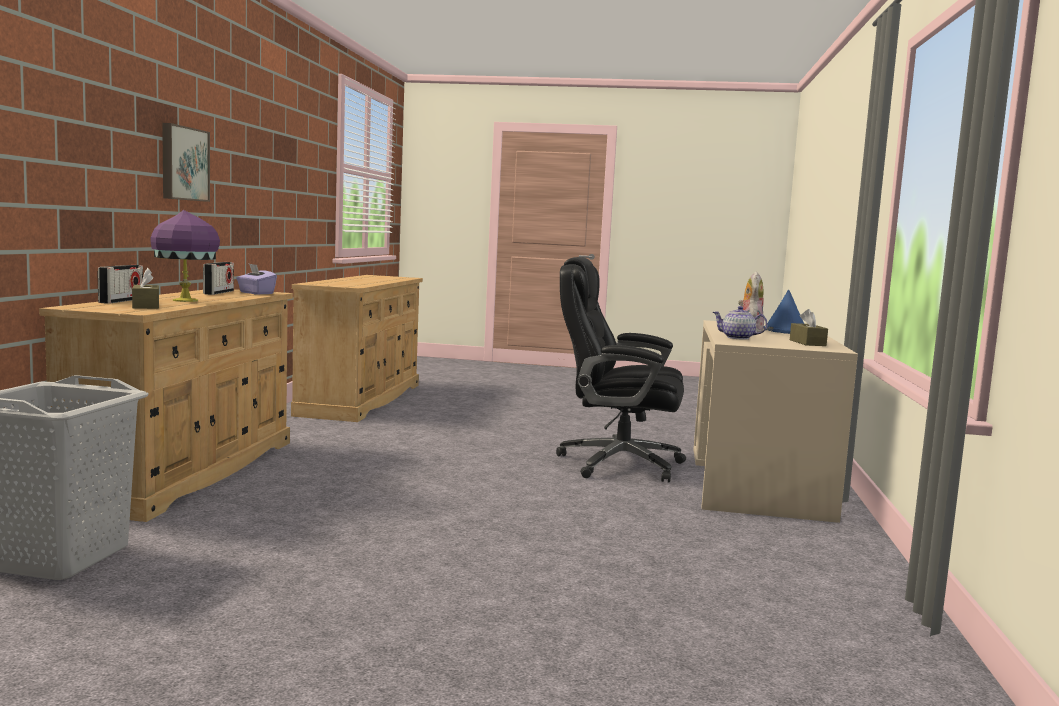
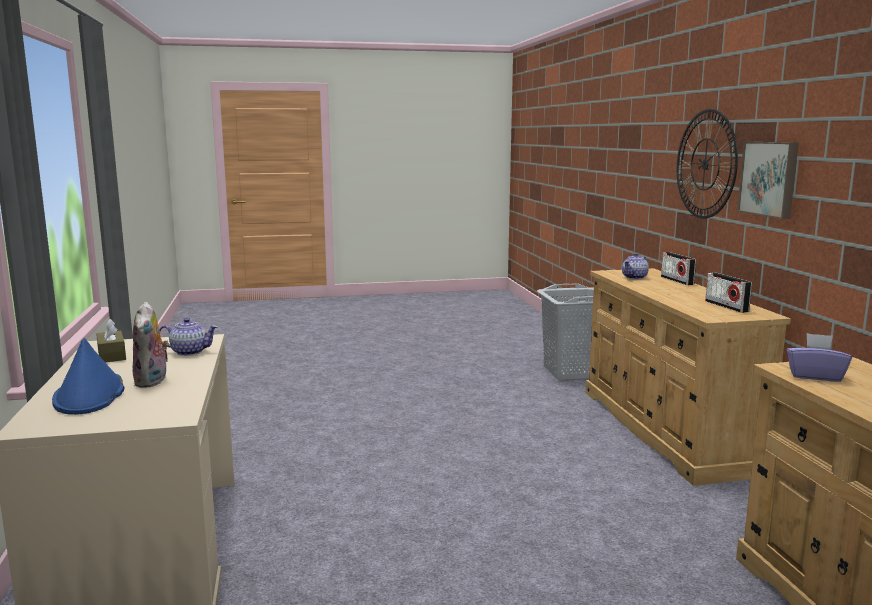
camera: 160 degrees right, 5 degrees up
(109, 141) = (705, 164): none -> wall clock
(146, 306) = (635, 277): brown tissue box -> teapot
(186, 300) = (662, 288): purple table lamp -> none
(256, 293) = (709, 312): purple tissue box -> purple tissue box (815, 376)
(617, 464) = (327, 544): black office chair -> none

